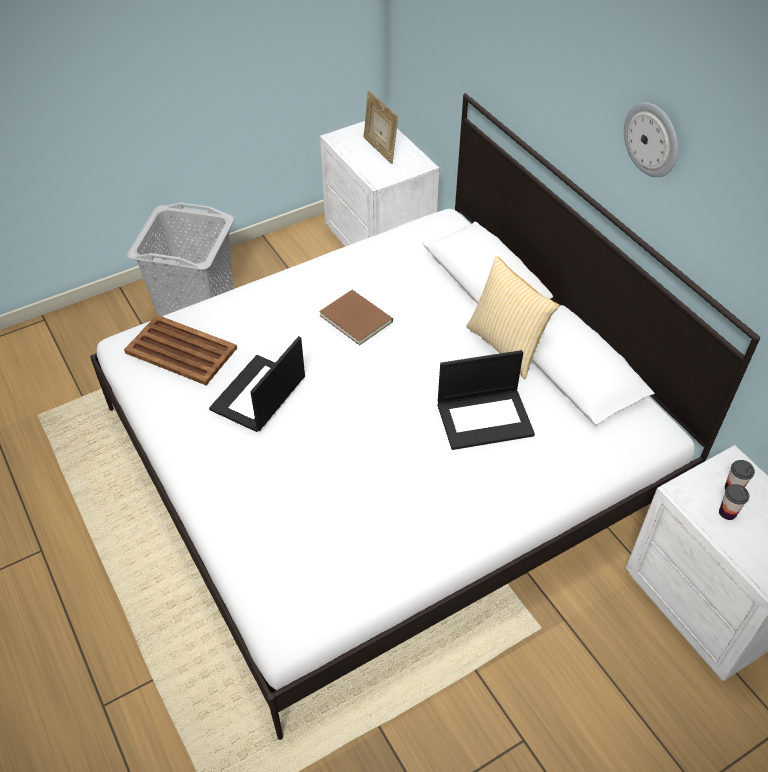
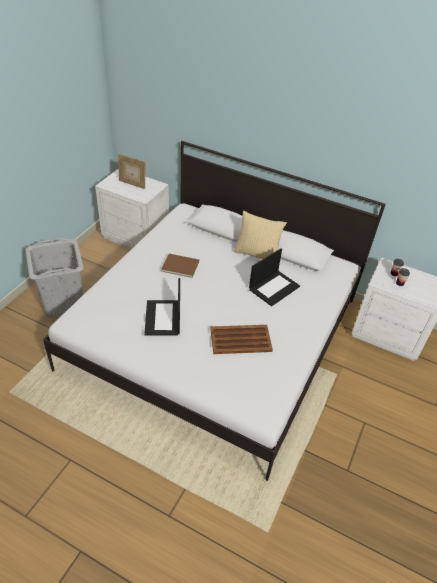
camera: 35 degrees left, 5 degrees down
(180, 350) = (103, 313): brown tray -> brown tray (240, 340)
(652, 139) = (308, 132): wall clock -> none

